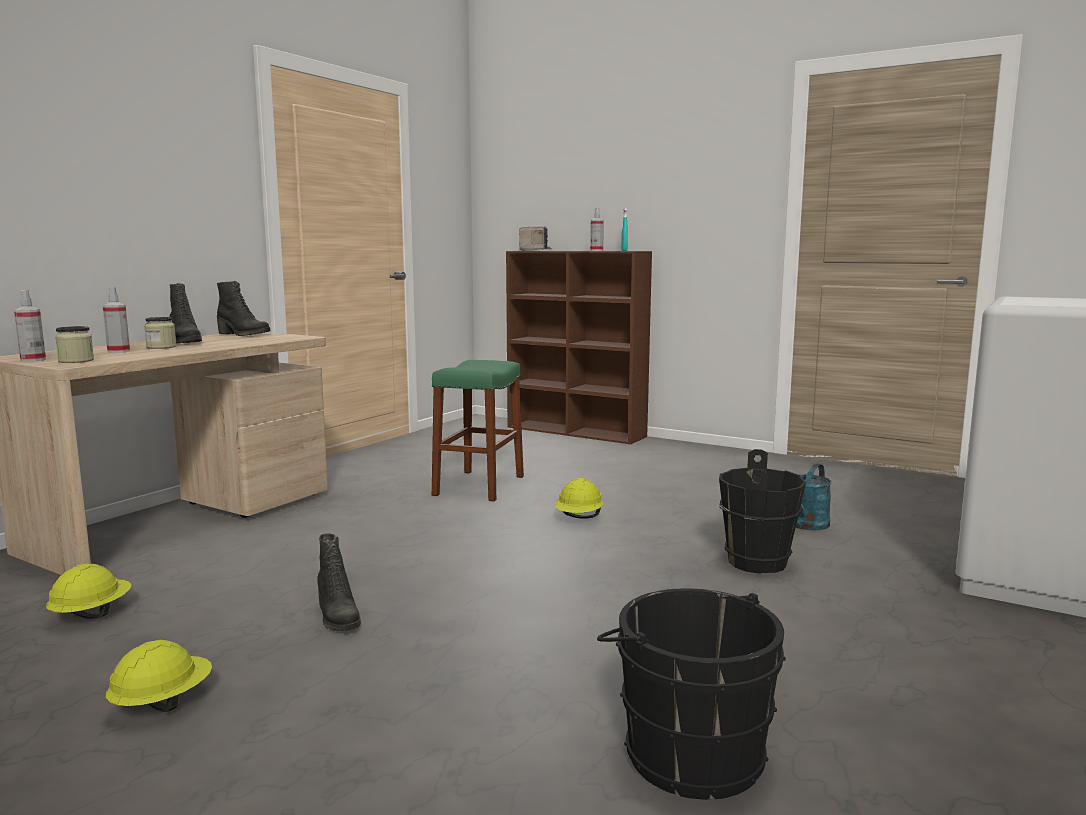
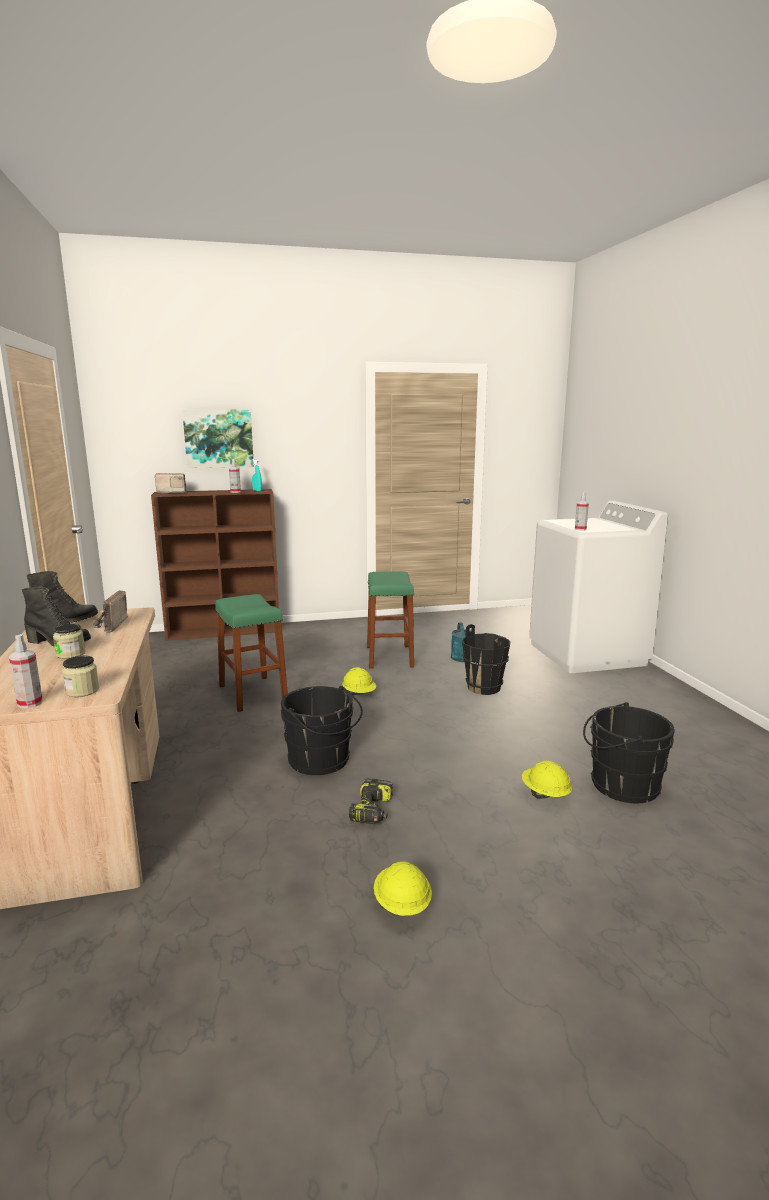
camera: 45 degrees left, 5 degrees up
(91, 614) = (214, 898): yellow hard hat -> yellow hard hat (545, 794)
(118, 351) = (58, 670): spray bottle -> spray bottle (580, 529)
(249, 340) = (109, 626): none -> radio
(337, 618) = (373, 811): black boot -> power drill
(400, 559) = (321, 761): none -> black bucket
(597, 185) = (218, 438): none -> picture
(704, 495) = (389, 656): none -> green stool

